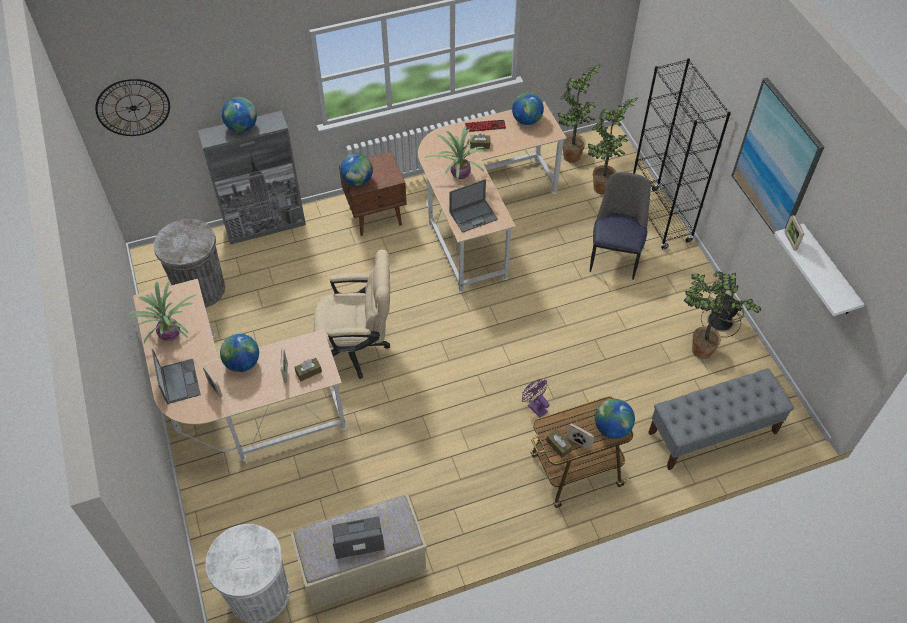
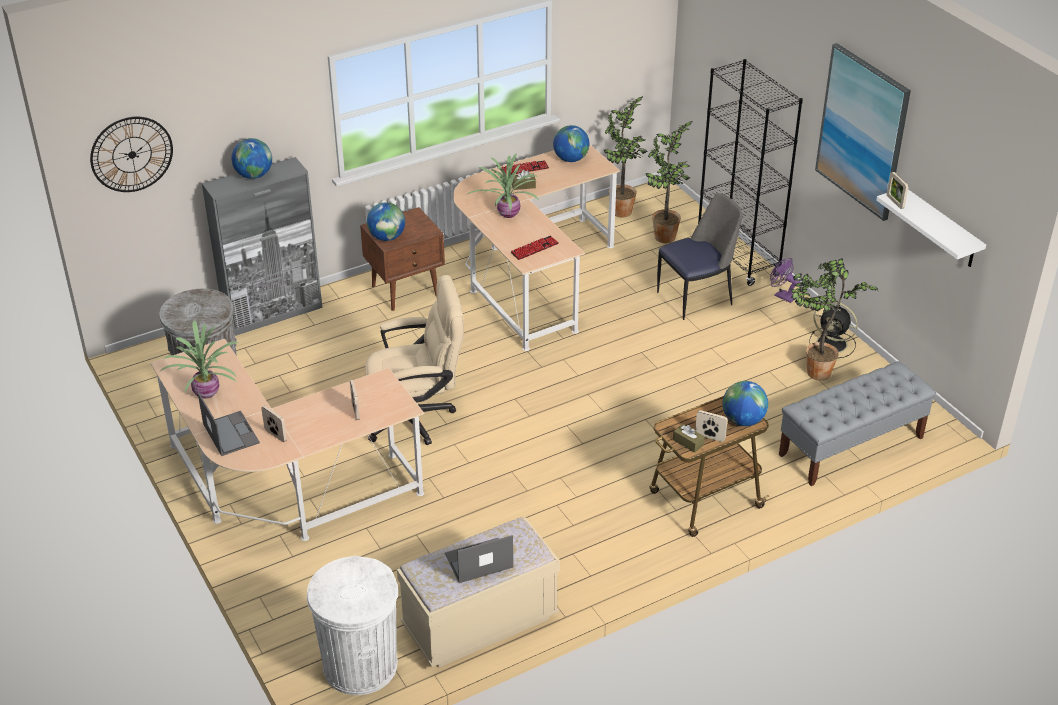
camera: 10 degrees left, 15 degrees down
(242, 363) = (302, 409): globe -> none
(308, 372) = (382, 407): brown tissue box -> none
(474, 215) = (534, 248): laptop -> keyboard
(535, 407) = (642, 447): purple fan -> purple fan (782, 295)
(615, 256) = (696, 297): chair -> chair turned 60 degrees clockwise

